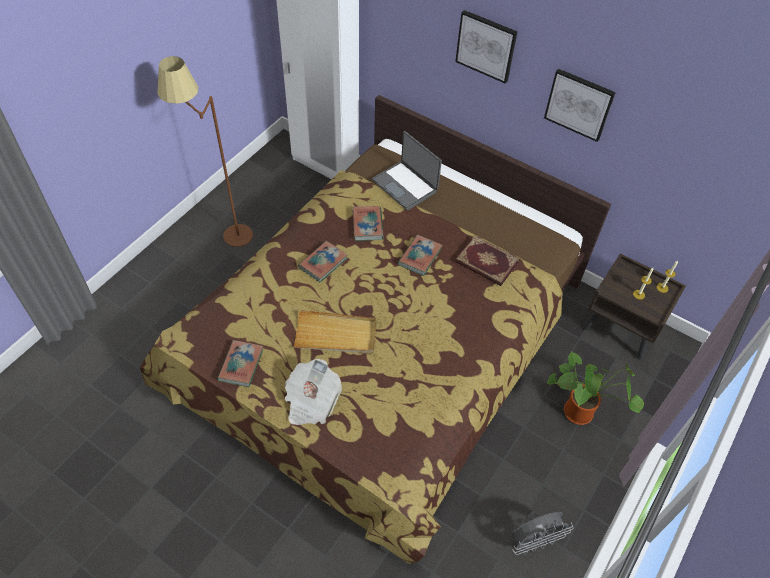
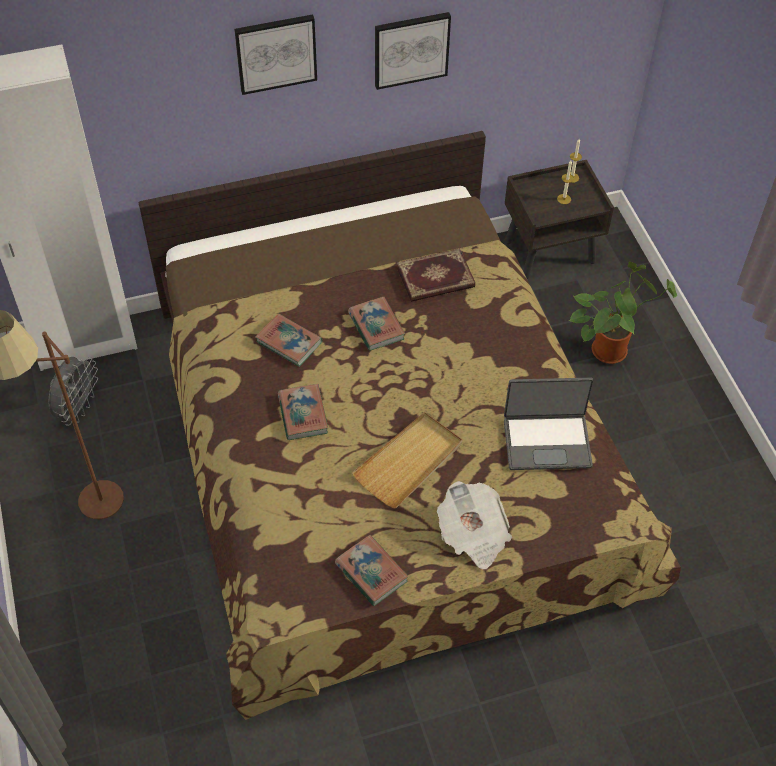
camera: 50 degrees left, 0 degrees up
(405, 185) = (267, 274): laptop -> laptop (547, 441)
(533, 541) = (708, 481): grey fan -> grey fan (77, 409)

